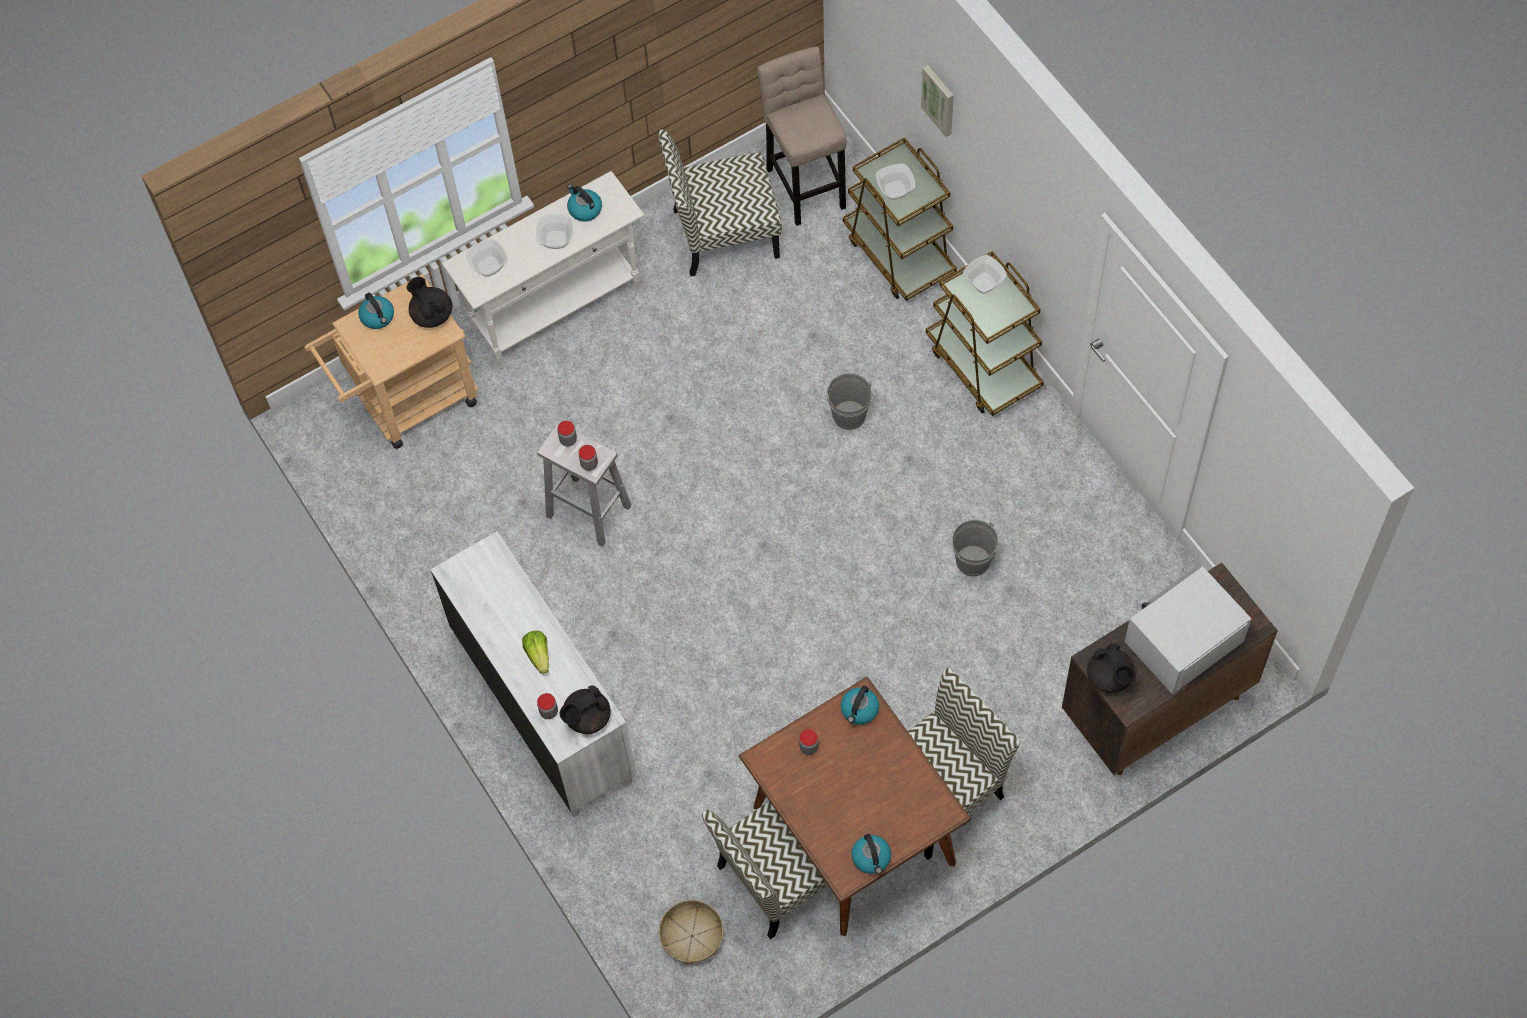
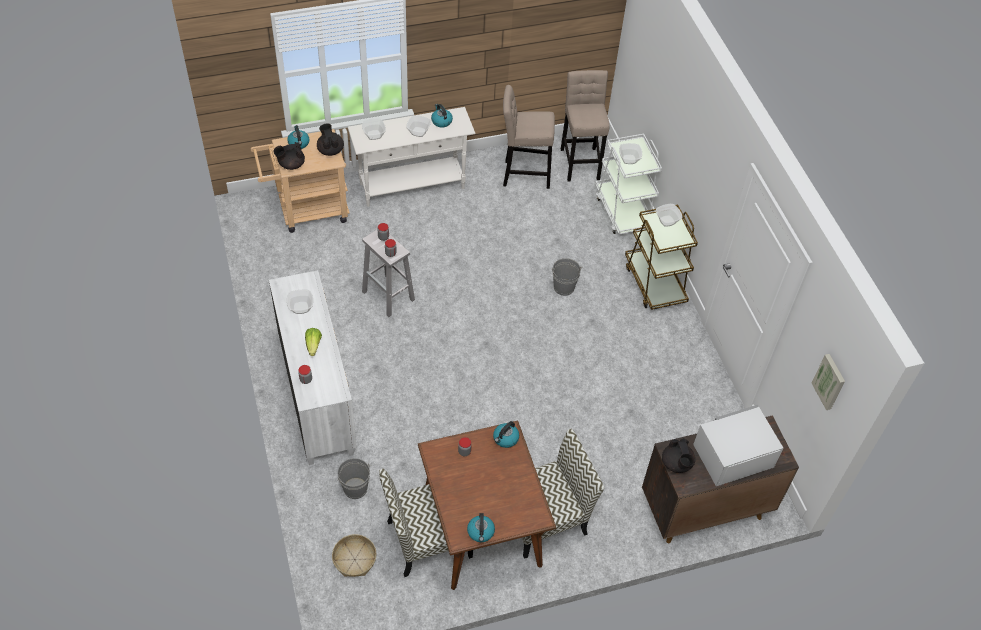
camera: 10 degrees right, 10 degrees down
(497, 601) = (301, 308): none -> bowl
(587, 718) = (328, 390): black teapot -> black teapot (291, 164)
(723, 234) = (523, 174): chair -> beige stool
(899, 254) = (623, 211): brown cart -> white cart
(939, 99) = (669, 101): picture -> picture (830, 381)
(973, 561) = (613, 388): grey bucket -> grey bucket (355, 488)

